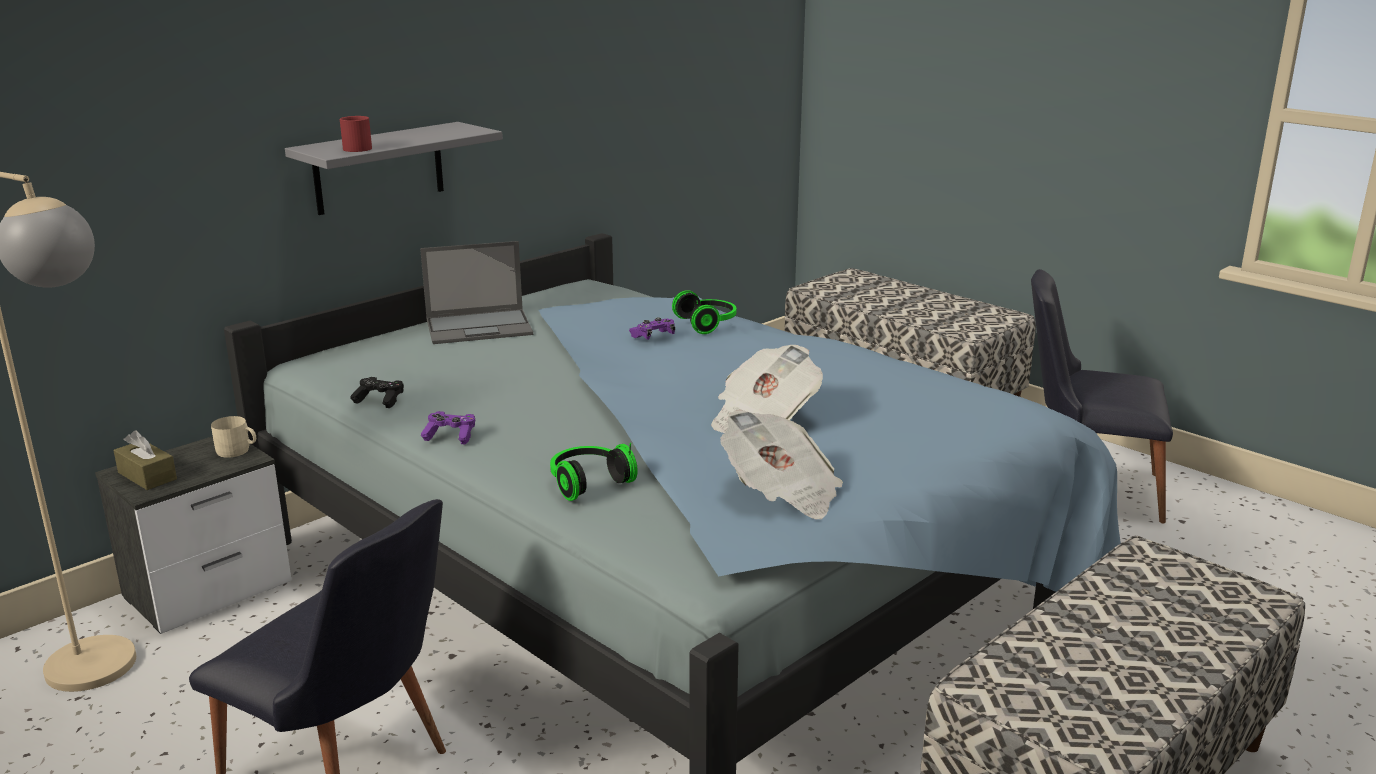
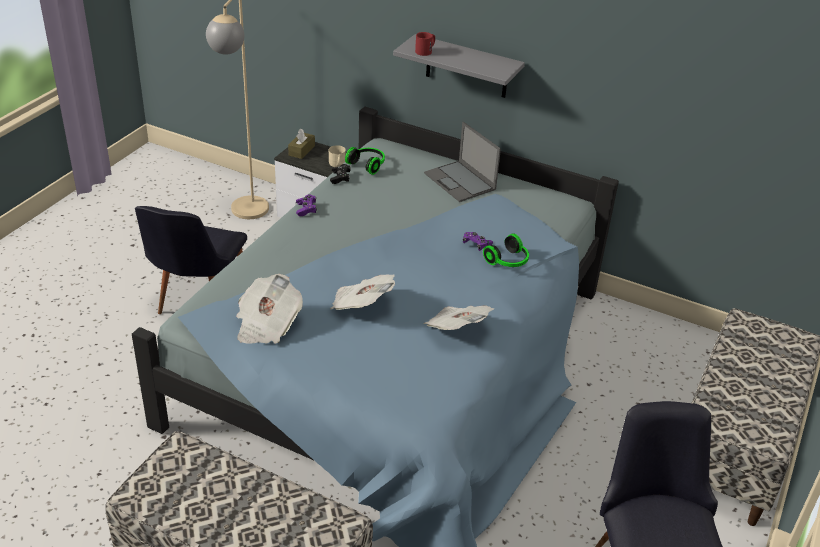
camera: 70 degrees right, 15 degrees up
(588, 482) = (268, 262): headphones -> headphones (367, 165)
(844, 370) = (456, 330): none -> newspaper

